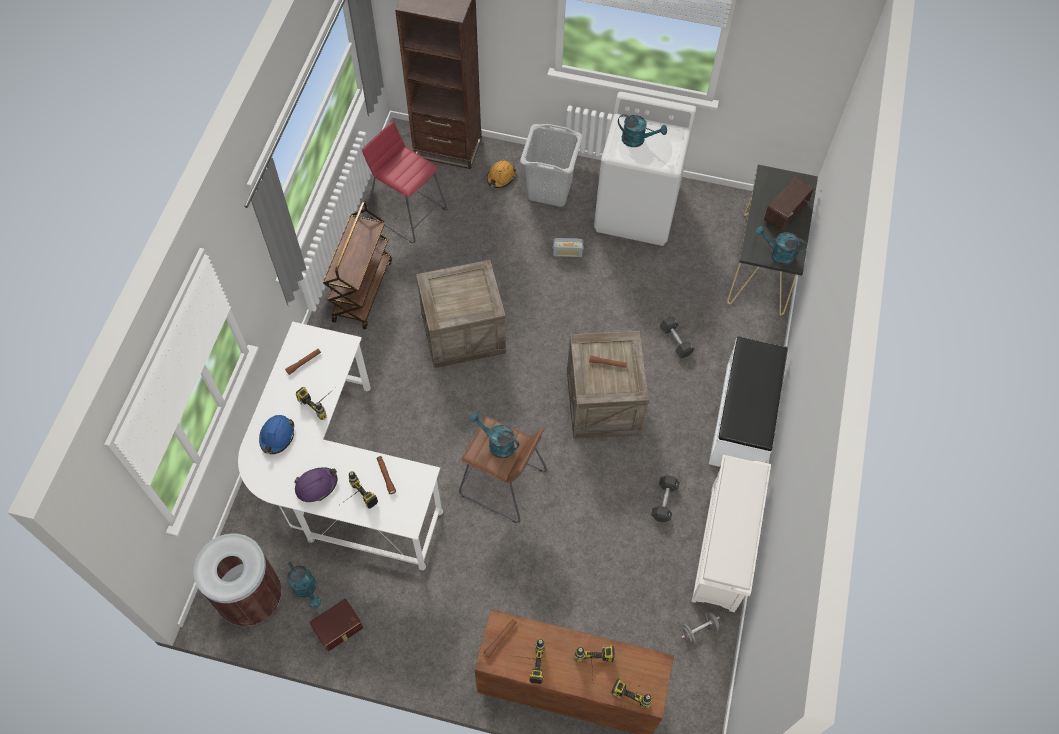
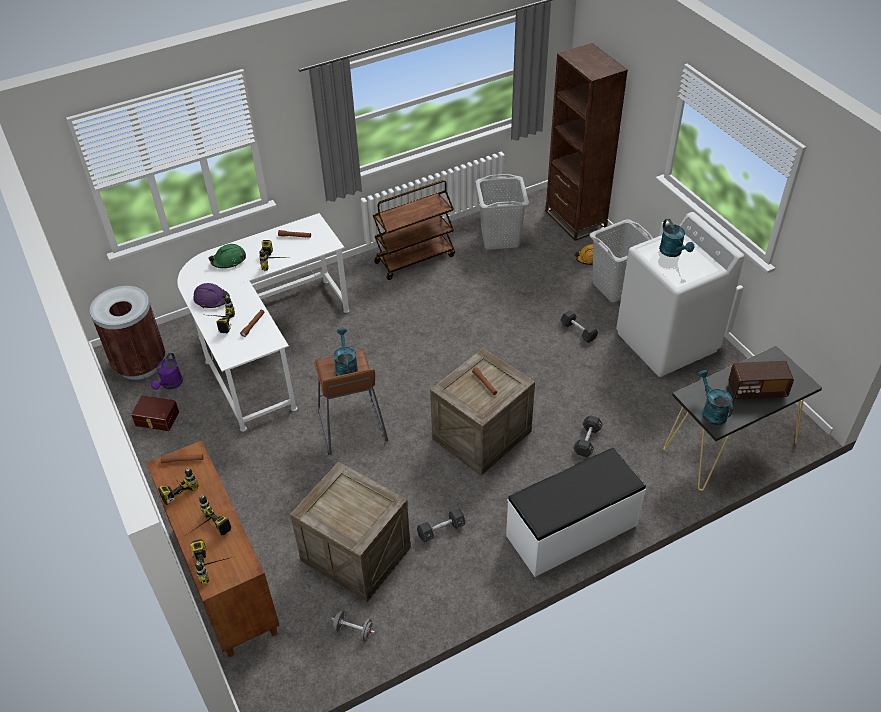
camera: 50 degrees right, 15 degrees down
(277, 436) = (229, 260): blue hard hat -> green hard hat
(307, 589) = (170, 385): turquoise watering can -> purple watering can
(408, 212) = (500, 238): red stool -> grey laundry basket
(464, 333) = (444, 325): crate -> crate (357, 554)
(567, 253) = (578, 331): radio -> black dumbbell
(723, 549) = (442, 598): white shoe rack -> none

